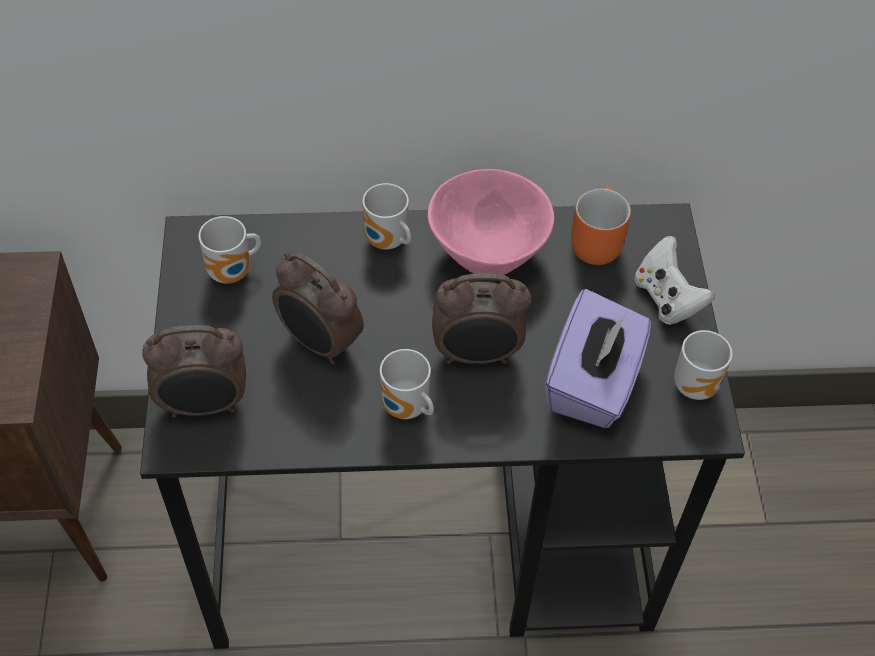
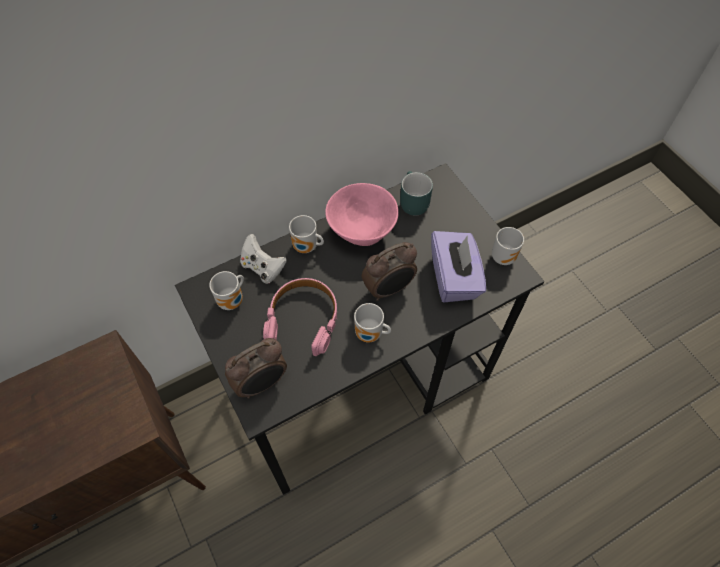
camera: 25 degrees left, 5 degrees up
(319, 343) = (303, 319): alarm clock -> pink headphones
(593, 240) = (411, 202): orange mug -> turquoise mug
(667, 298) = (464, 217): white game controller -> white game controller (263, 267)

